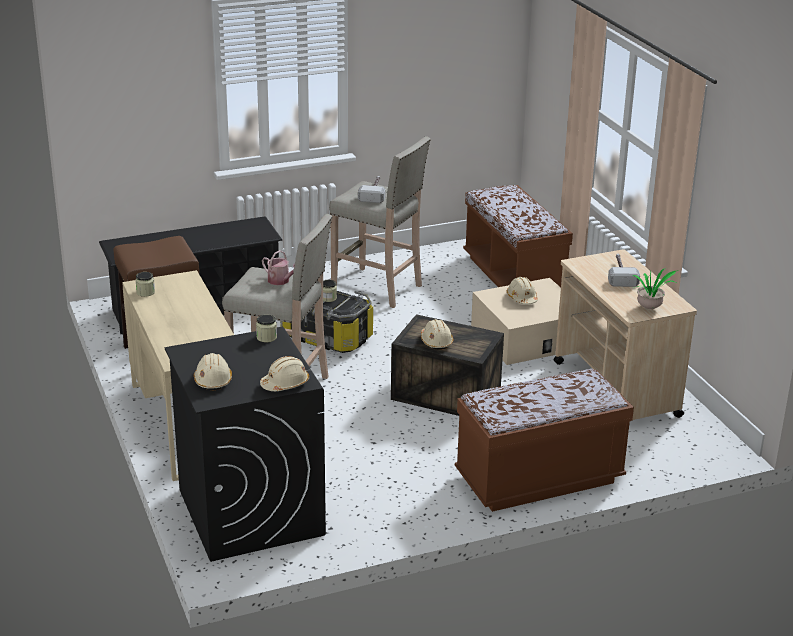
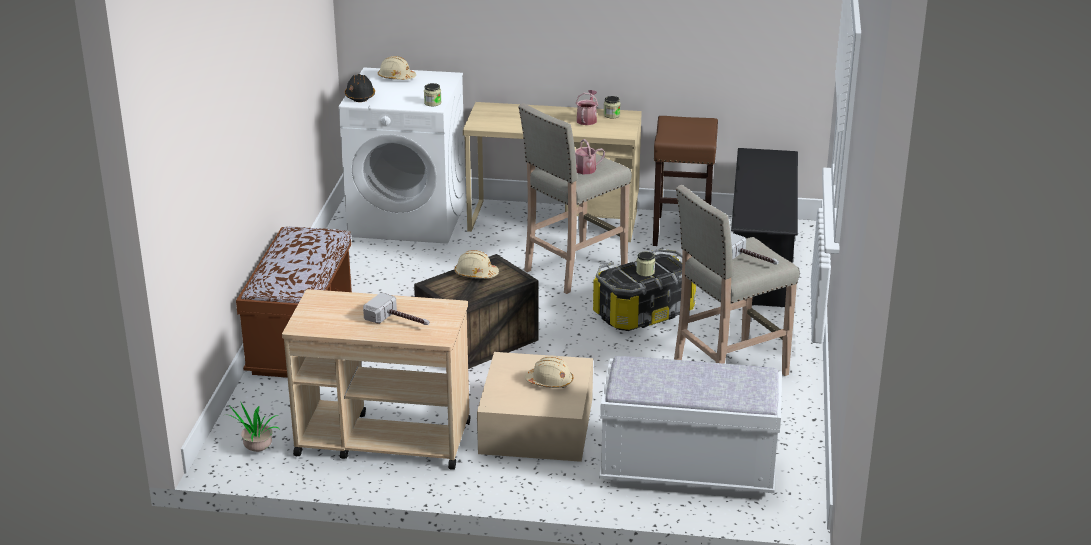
camera: 120 degrees right, 0 degrees up
(166, 301) = (587, 119): none -> watering can
(249, 511) = (409, 218): black washing machine -> white washing machine
(285, 384) = (360, 96): beige hard hat -> black hard hat
(513, 276) = (688, 471): brown bench -> white bench
(651, 308) = (315, 310): potted plant -> potted plant (256, 450)

